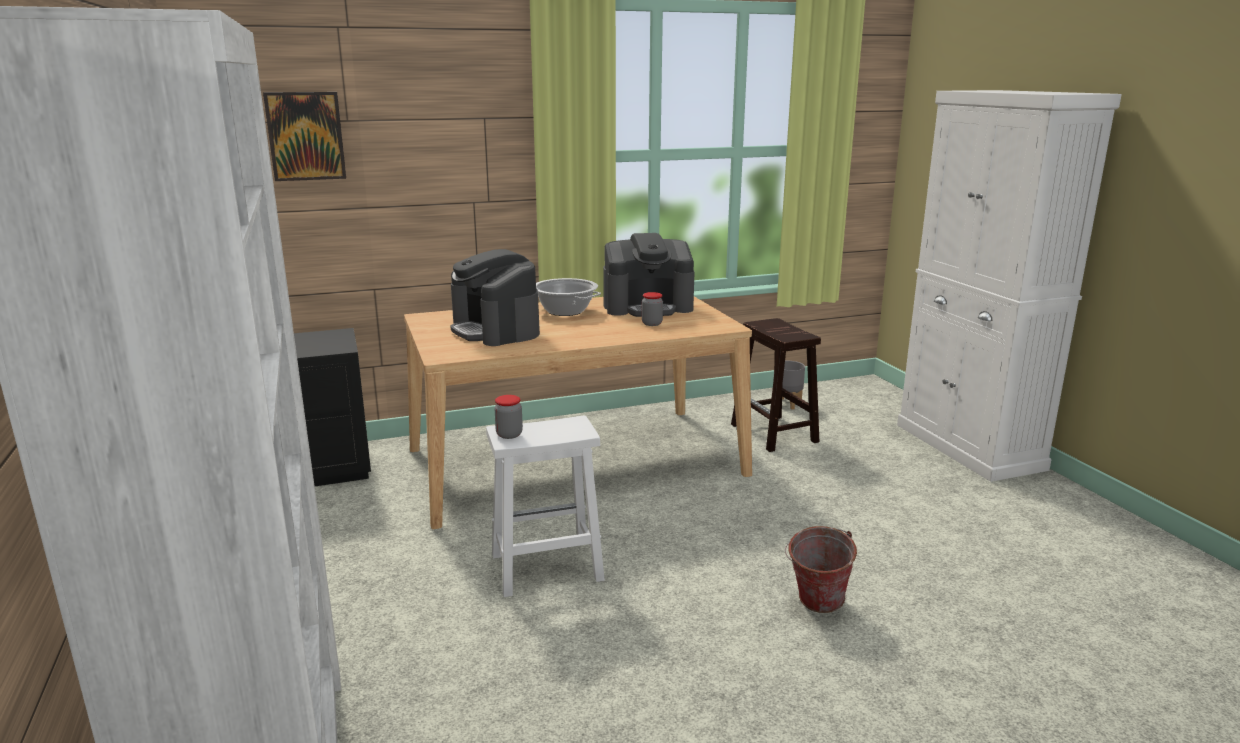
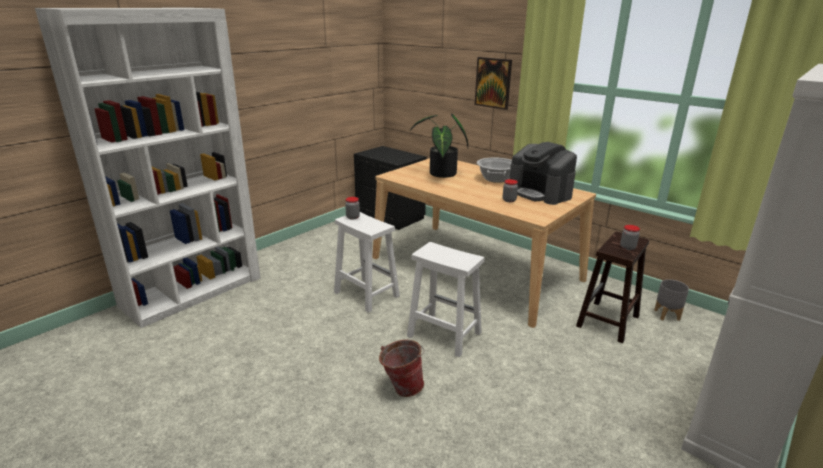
camera: 60 degrees right, 5 degrees up
(305, 136) = (424, 54): picture -> picture (493, 83)
(496, 330) = (440, 174): coffee machine -> potted plant
(716, 537) = (443, 334): none -> white stool
(788, 330) = (627, 247): none -> jar

